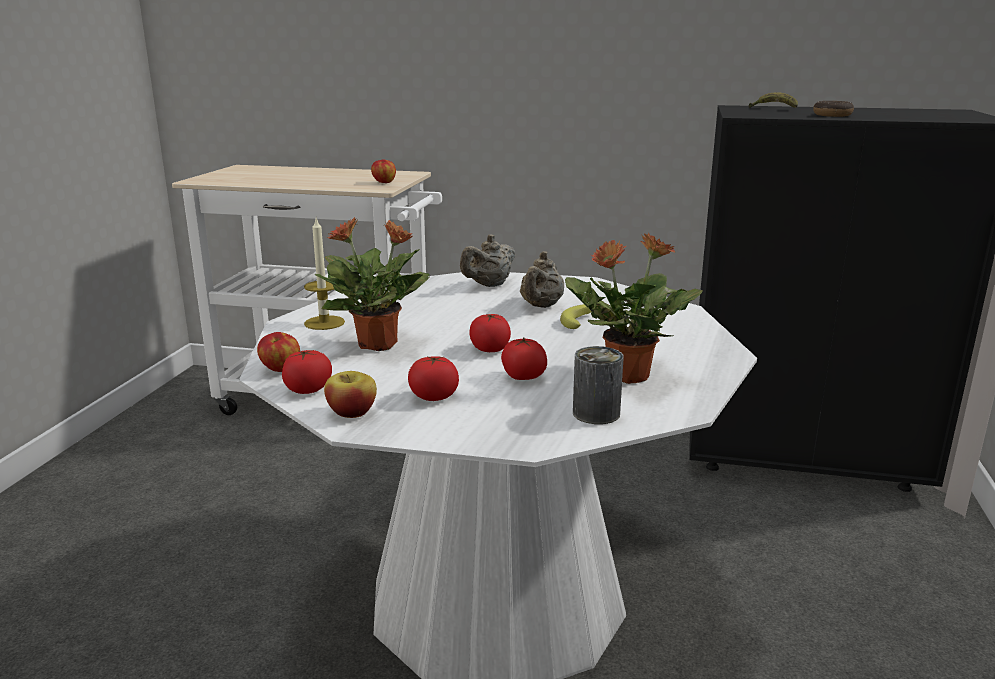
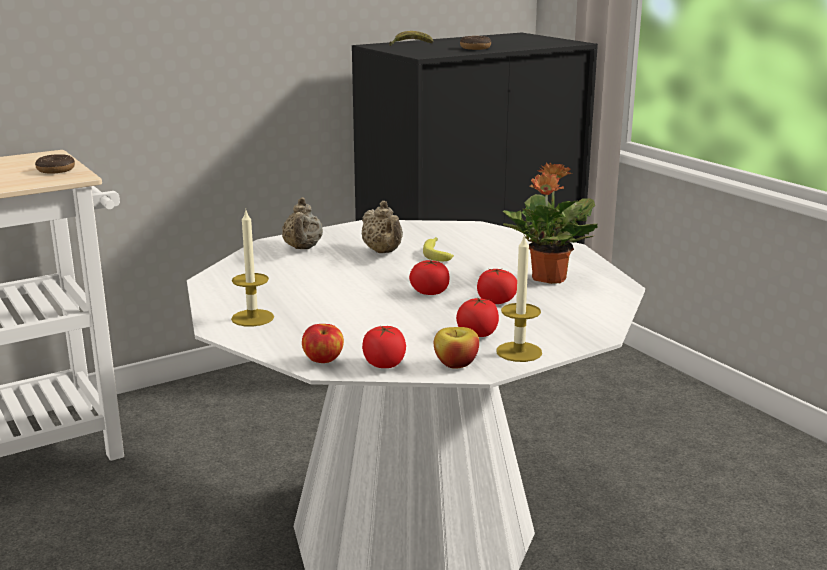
camera: 45 degrees left, 0 degrees up
(379, 345) = (345, 317): potted plant -> none
(384, 182) = (56, 170): apple -> donut
(423, 426) = (519, 352): none -> candle
(596, 413) = (586, 306): can -> none

